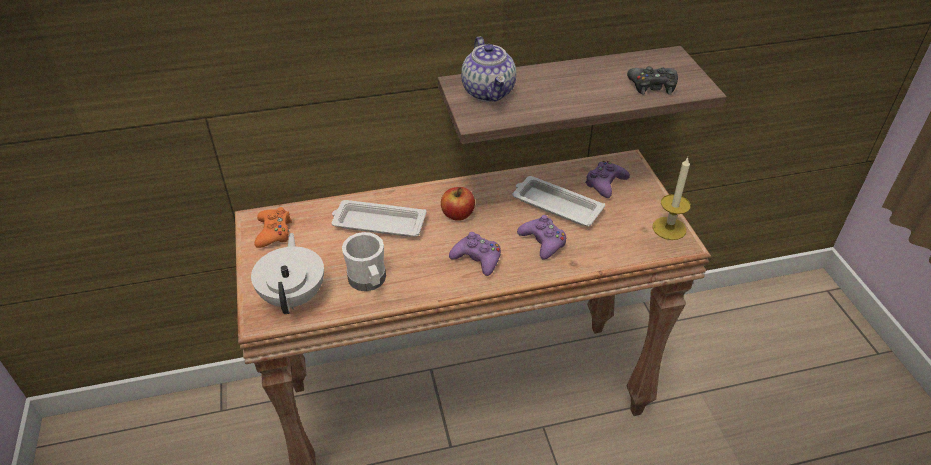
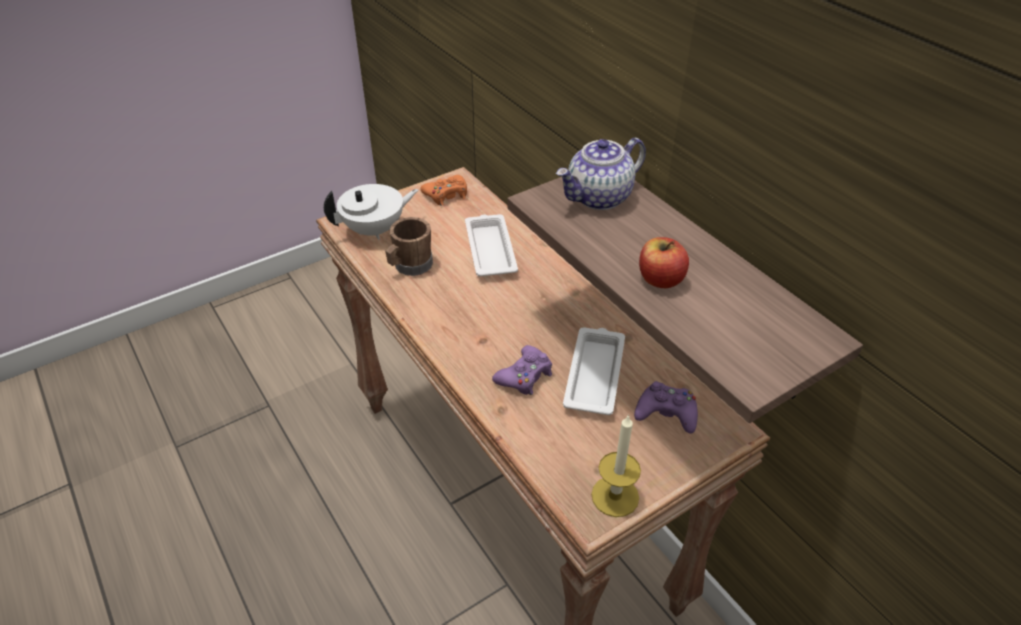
camera: 70 degrees right, 0 degrees up
(368, 281) = (410, 266): white mug -> brown mug
(458, 214) = (533, 299): apple -> apple (660, 279)
(477, 258) = (473, 330): purple game controller -> none
(652, 86) = (717, 327): black game controller -> none

